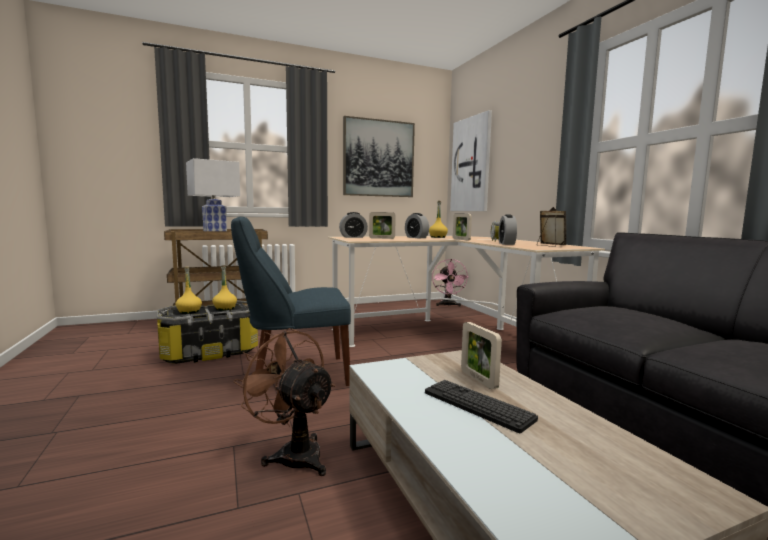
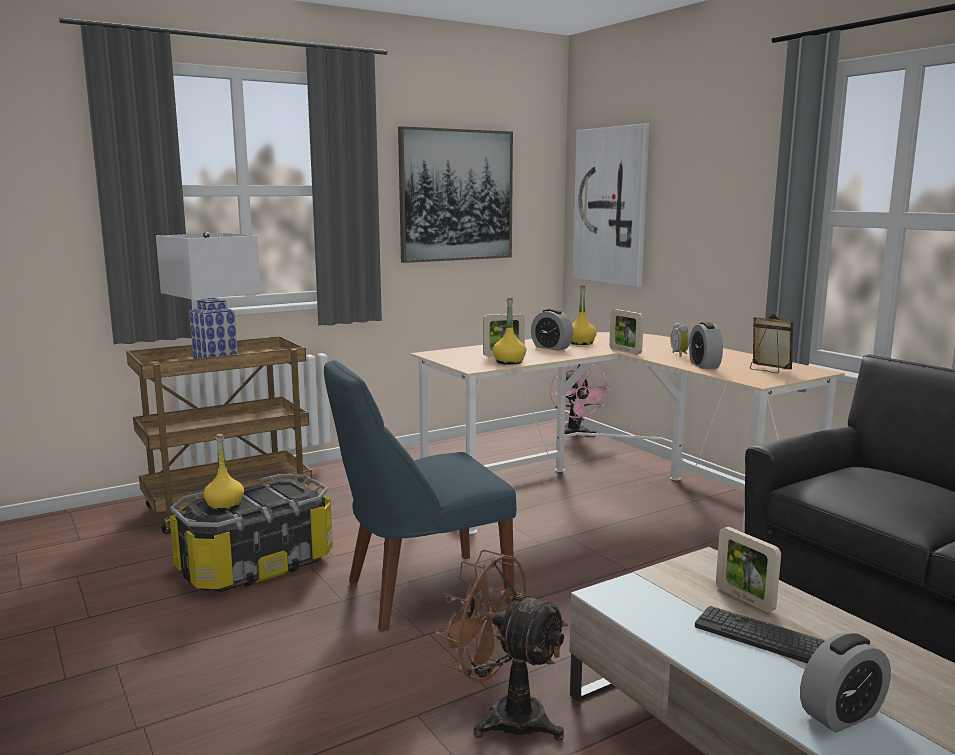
camera: 10 degrees left, 5 degrees up
(225, 308) = (276, 493): yellow bottle -> yellow bottle (509, 362)
(353, 237) = (454, 354): alarm clock -> alarm clock (841, 715)

